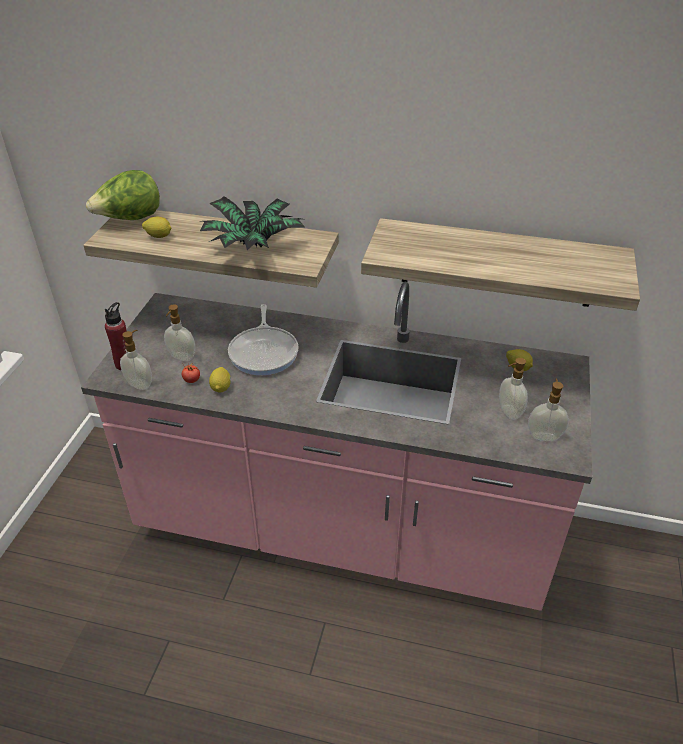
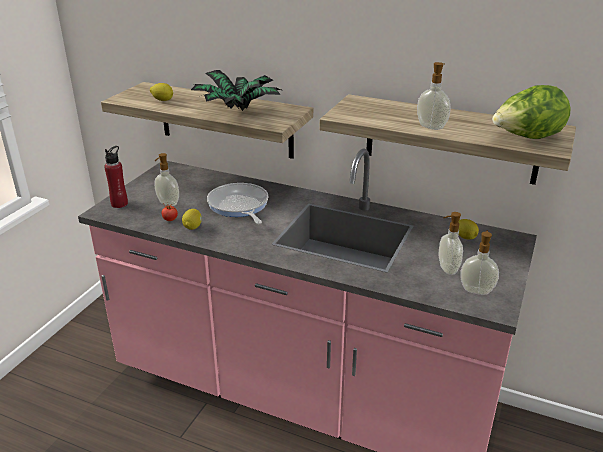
camera: 10 degrees right, 10 degrees down
(130, 219) = (145, 89): lettuce -> lettuce (526, 138)
(140, 384) = (126, 218): soap dispenser -> soap dispenser (431, 126)
(264, 352) = (239, 206): frying pan -> frying pan turned 150 degrees clockwise

